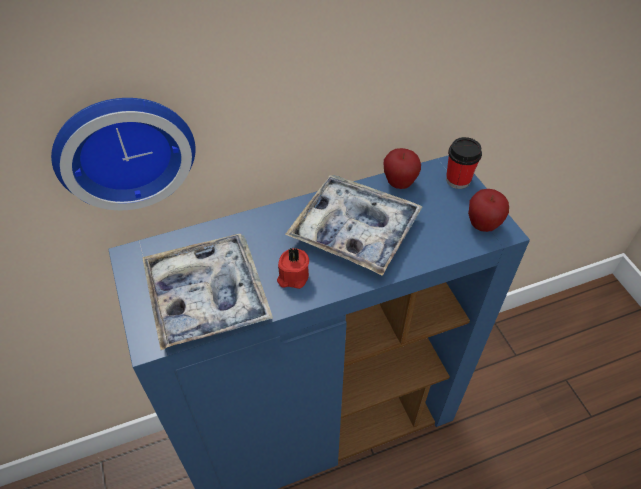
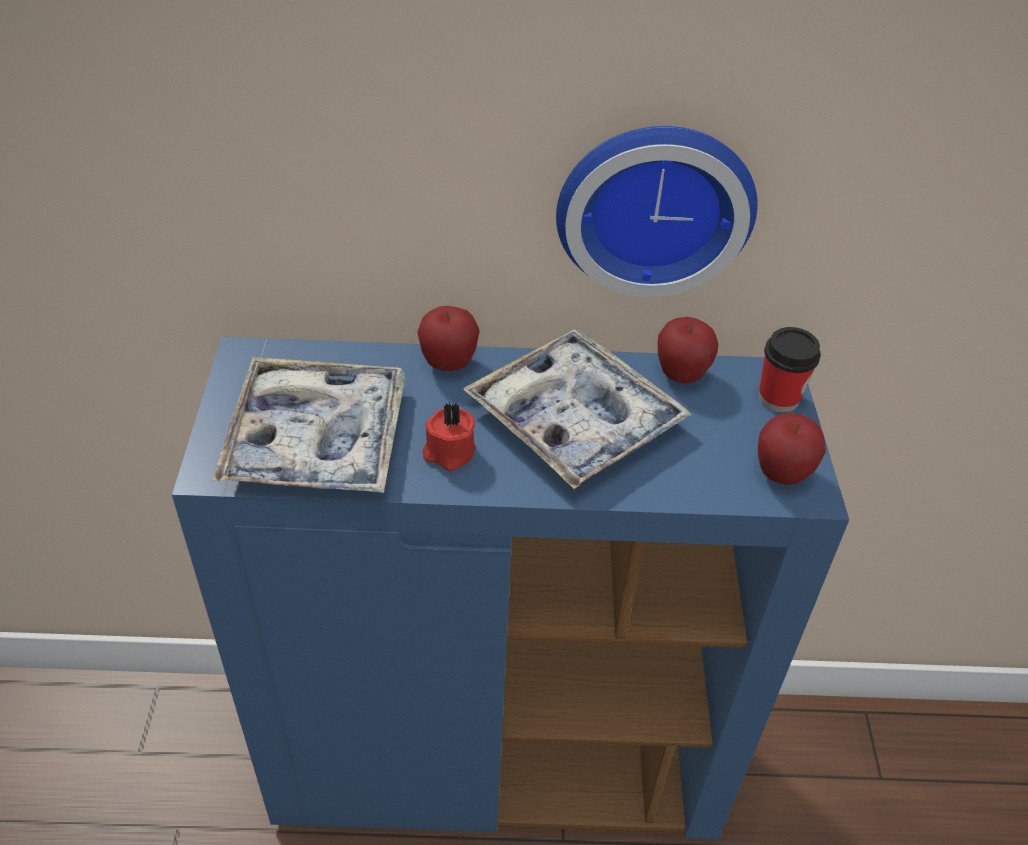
camera: 20 degrees right, 5 degrees down
(124, 148) = (270, 193): wall clock -> wall clock (654, 204)
(263, 220) = (448, 364): none -> apple

